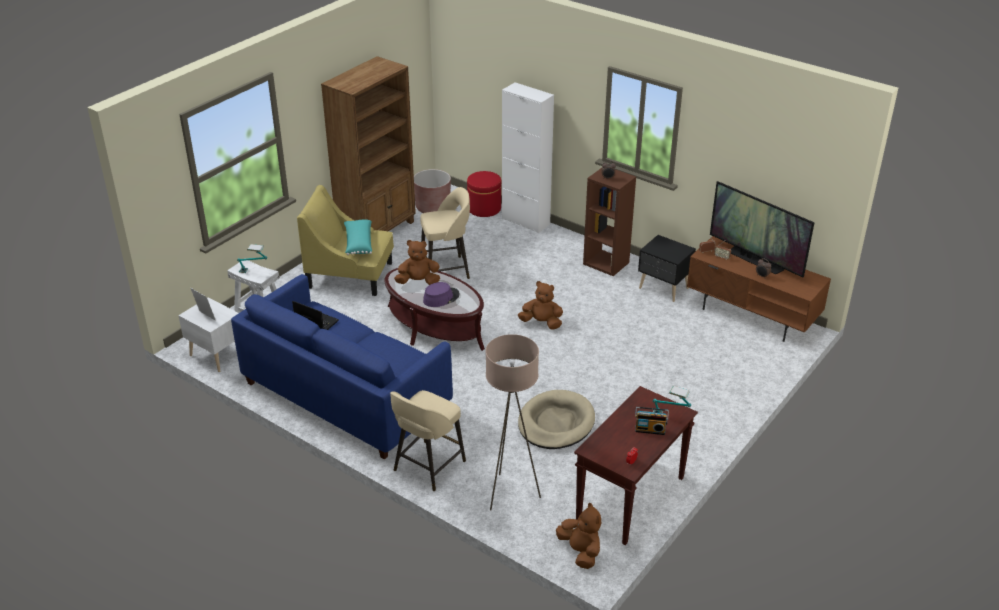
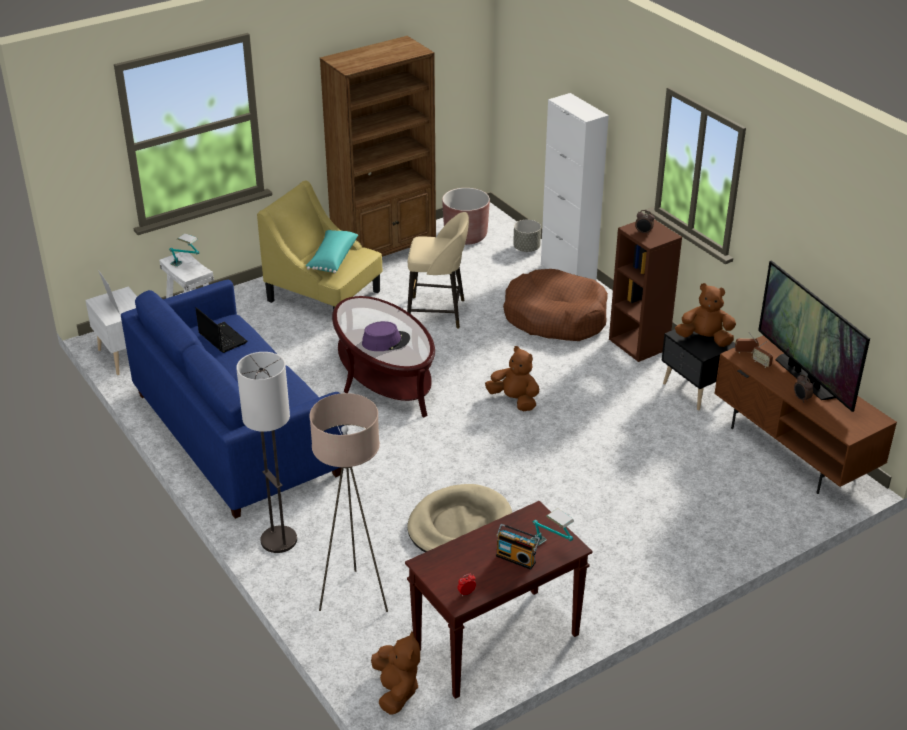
camera: 20 degrees right, 0 degrees up
(418, 282) = (371, 317): brown plush toy -> brown plush toy (705, 339)
(428, 467) = (278, 540): beige stool -> floor lamp
(484, 208) = (526, 248): red ottoman -> grey planter
(535, 256) = (555, 317): none -> brown dog bed

